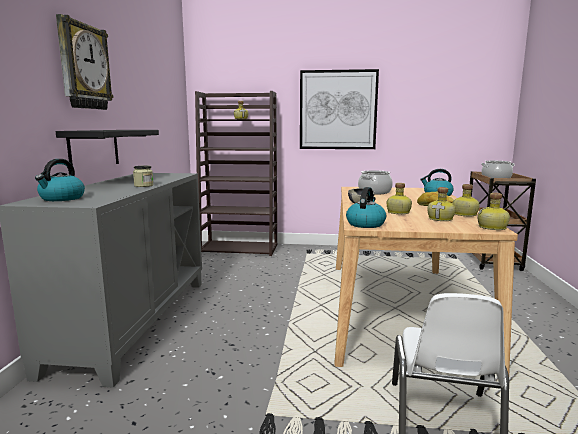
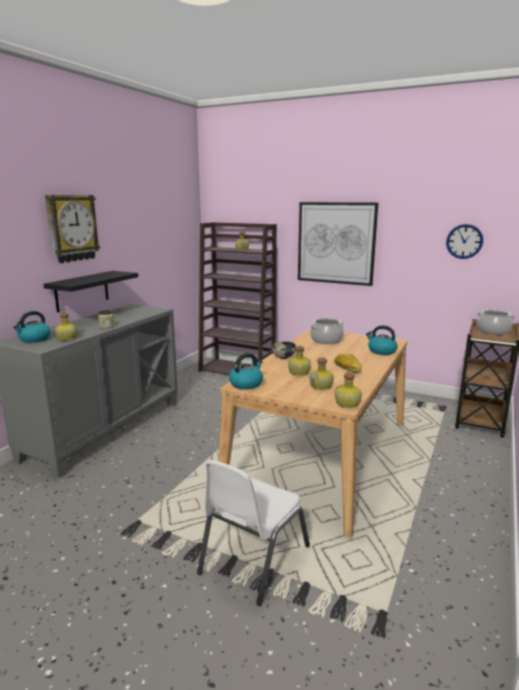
camera: 20 degrees right, 5 degrees up
(457, 103) = (464, 241): none -> wall clock
(464, 214) = (354, 383): bottle -> bottle (66, 338)

